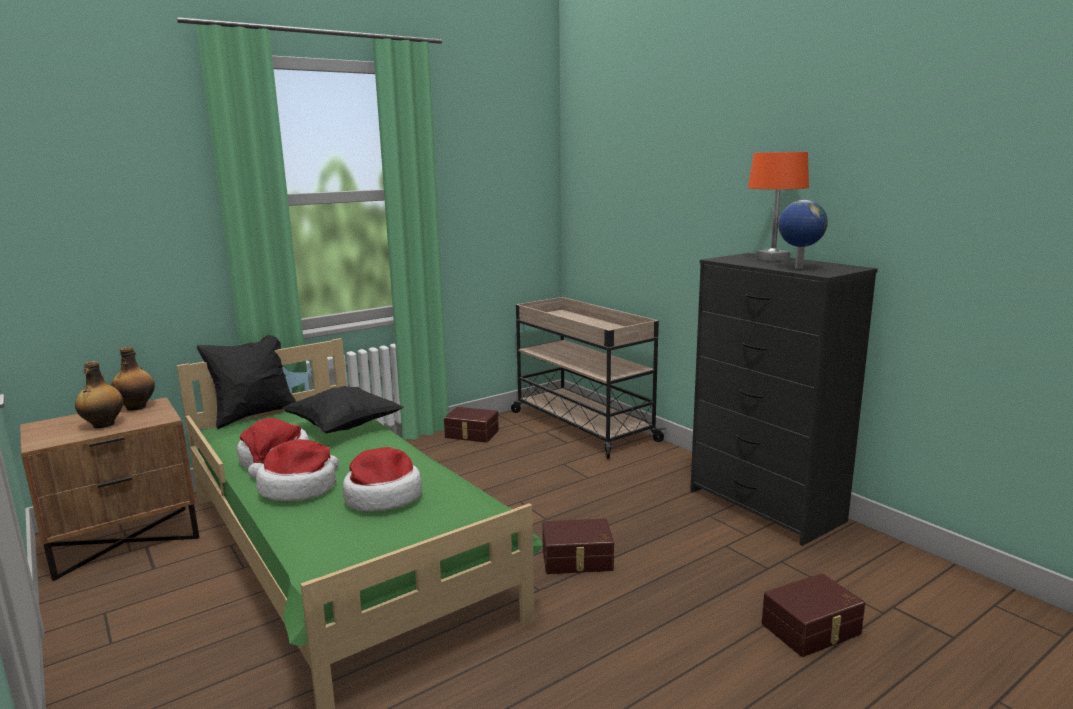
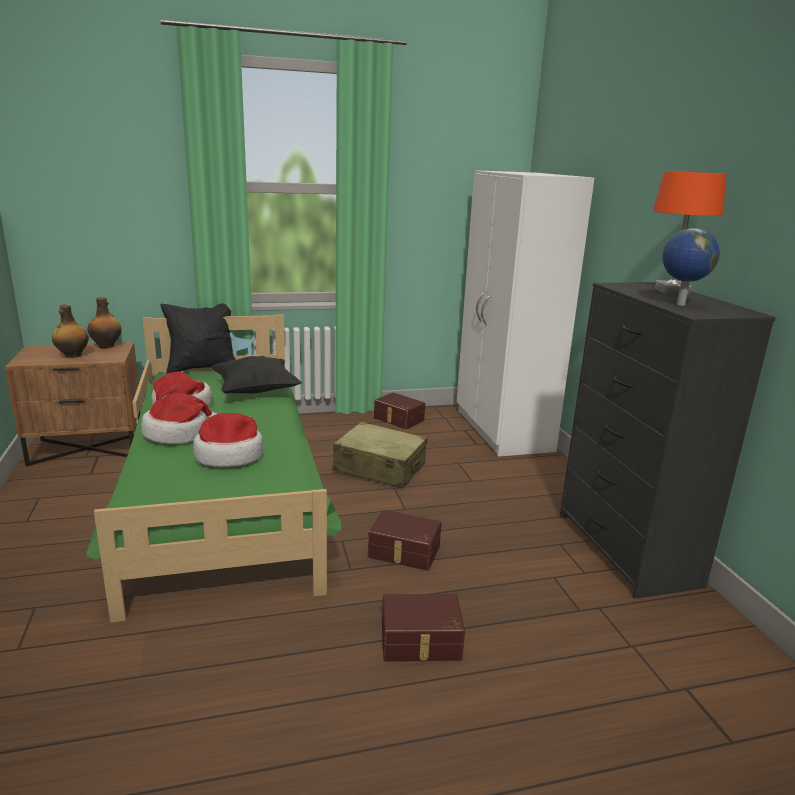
camera: 20 degrees right, 5 degrees up
(490, 485) = (379, 468): none -> beige suitcase
(581, 425) = (502, 431): beige cart -> white wardrobe
(812, 630) = (577, 683): brown storage box -> brown storage box (421, 642)

